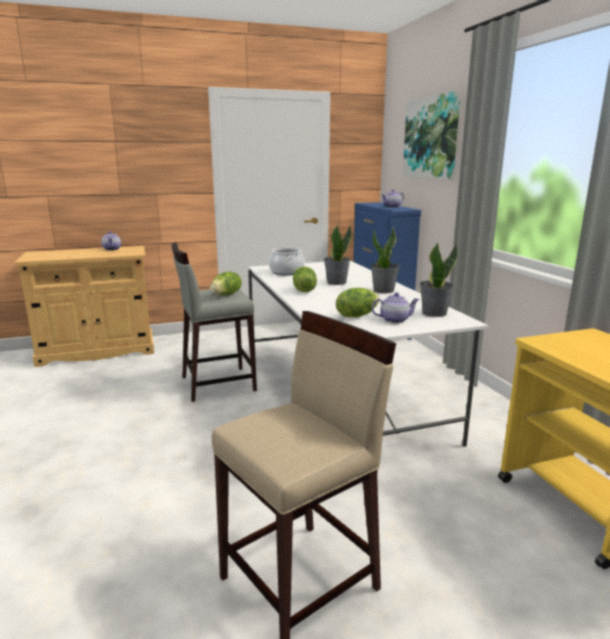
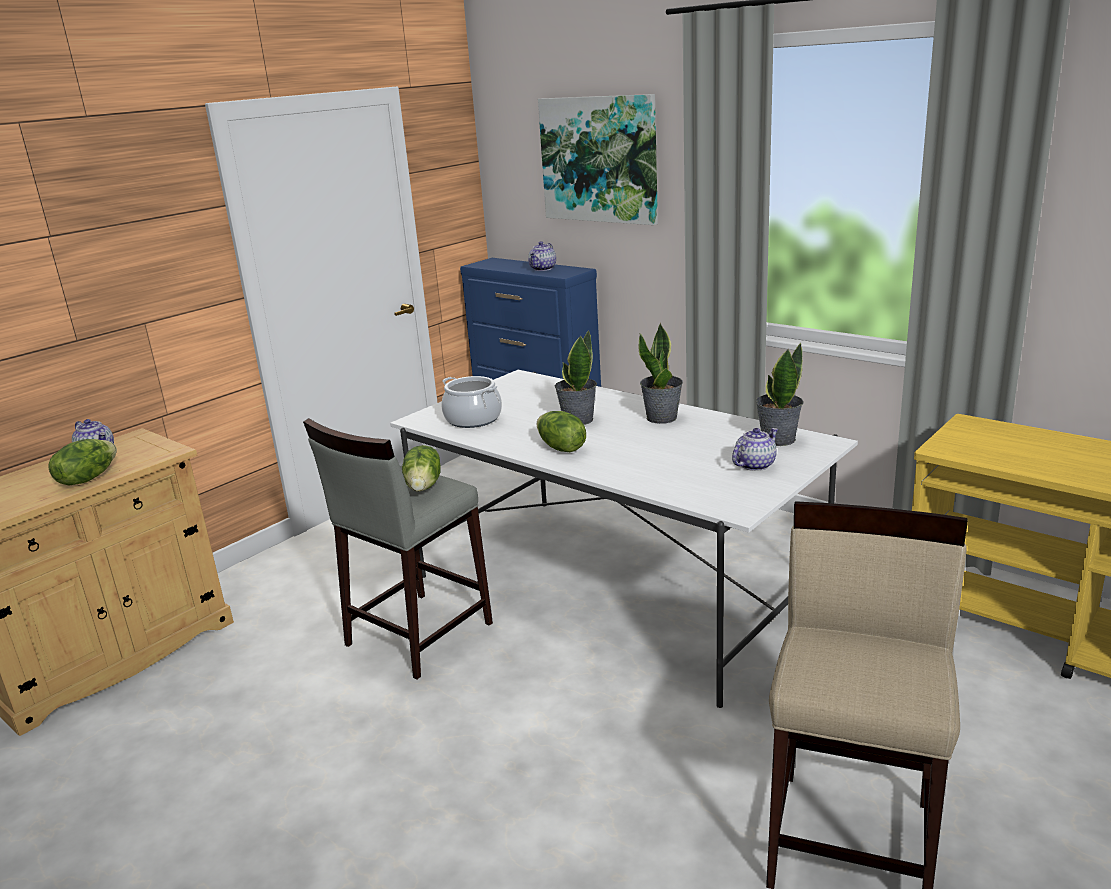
camera: 30 degrees left, 5 degrees up
(356, 315) = (701, 472): lettuce -> lettuce (87, 478)

